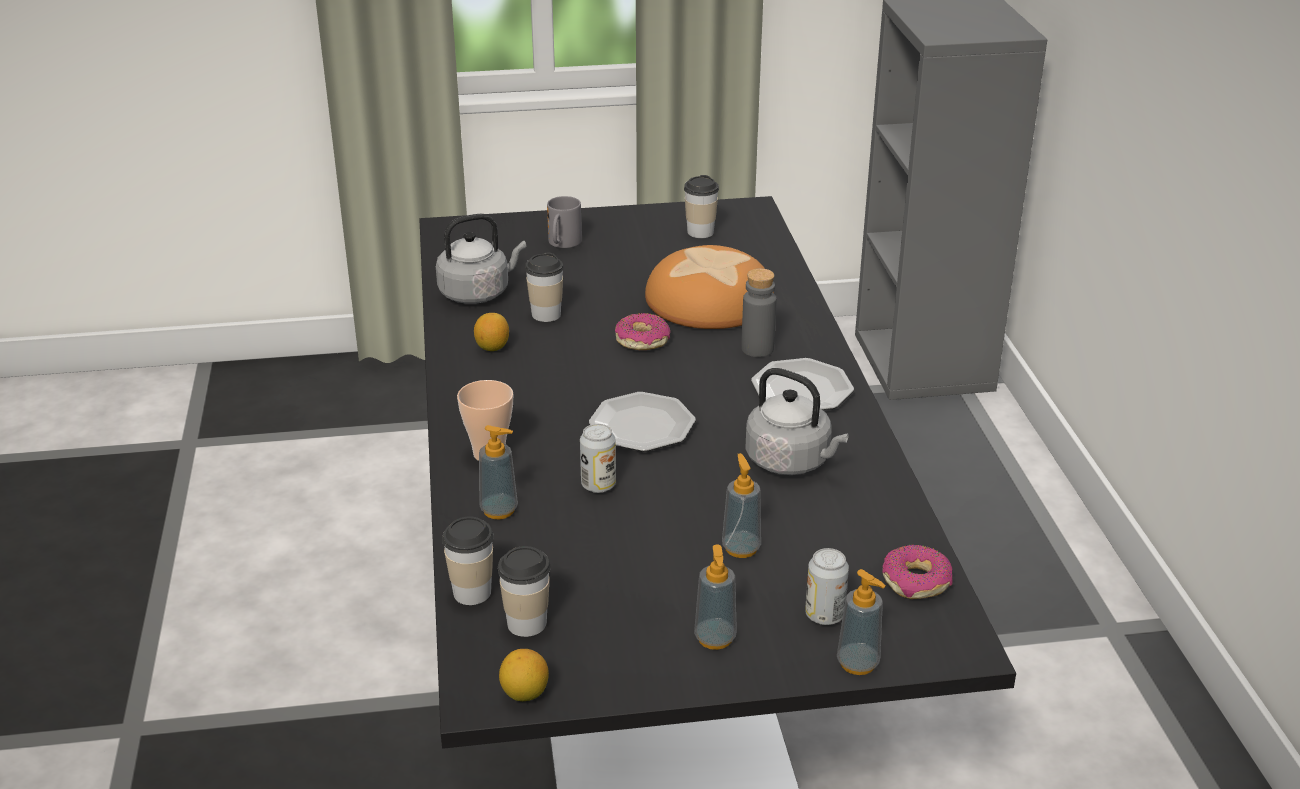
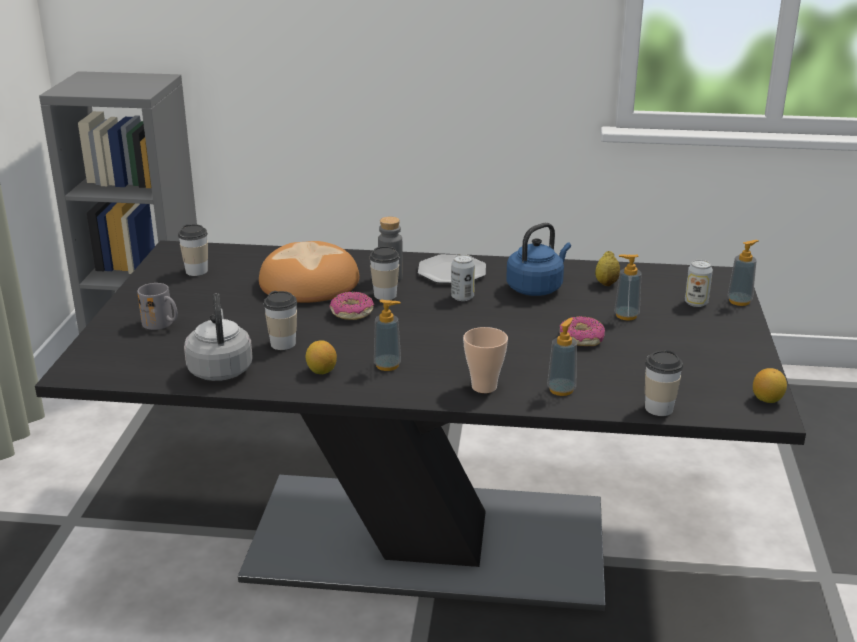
camera: 75 degrees left, 5 degrees down
(527, 623) = (695, 392): cup -> cup (385, 295)
(598, 485) = (541, 351): can -> can (462, 297)
(643, 426) = (472, 327): plate -> none
(715, 638) = (715, 335): soap dispenser -> soap dispenser (387, 365)
(791, 462) = (536, 288): grey kettle -> blue kettle
(845, 522) = (606, 283): none -> lemon
(916, 581) = (668, 275): donut -> donut (581, 338)

